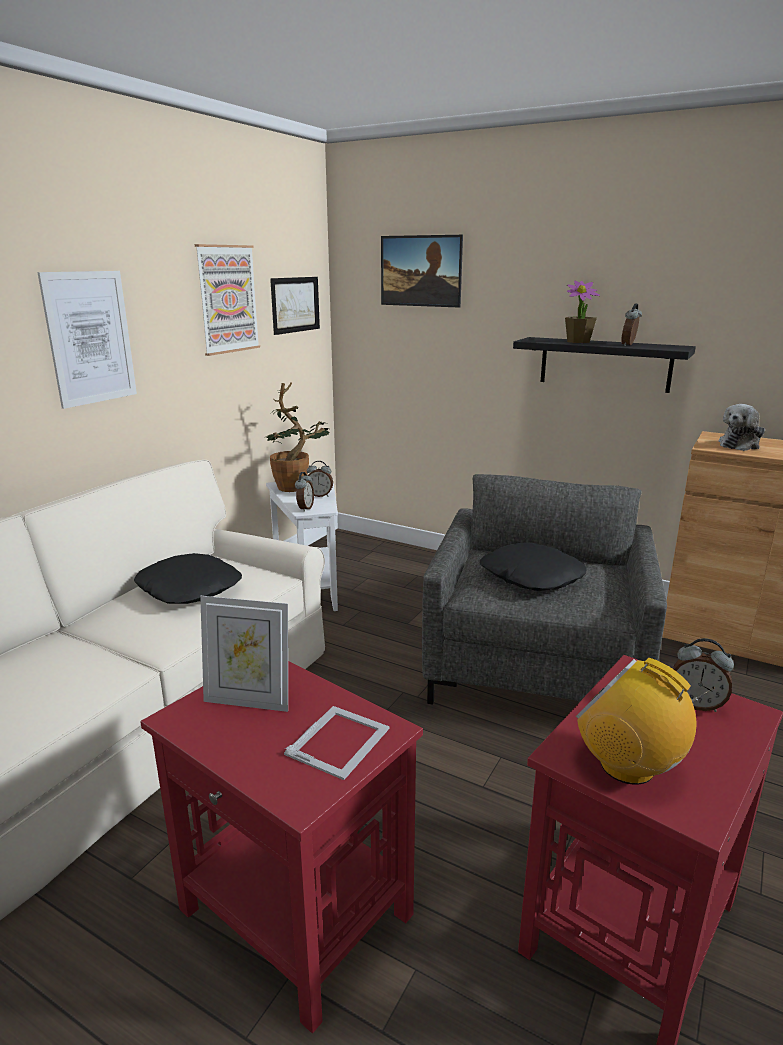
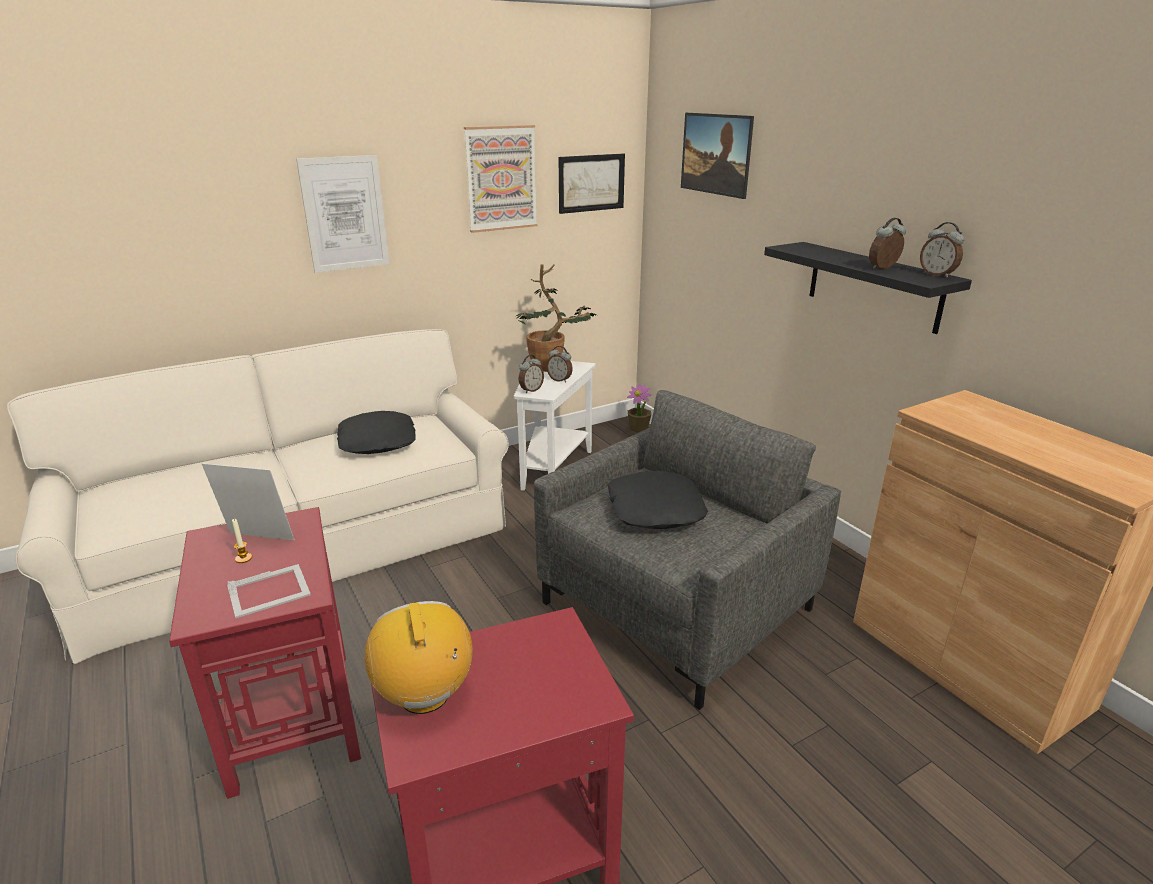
camera: 30 degrees right, 5 degrees up
(248, 701) = (258, 540): picture frame -> picture frame turned 150 degrees clockwise
(260, 722) = (243, 558): none -> candle
(578, 341) = (837, 255): potted plant -> potted plant (638, 428)
(696, 704) = (562, 674): alarm clock -> alarm clock (937, 275)
(740, 445) = (976, 418): plush toy -> none

